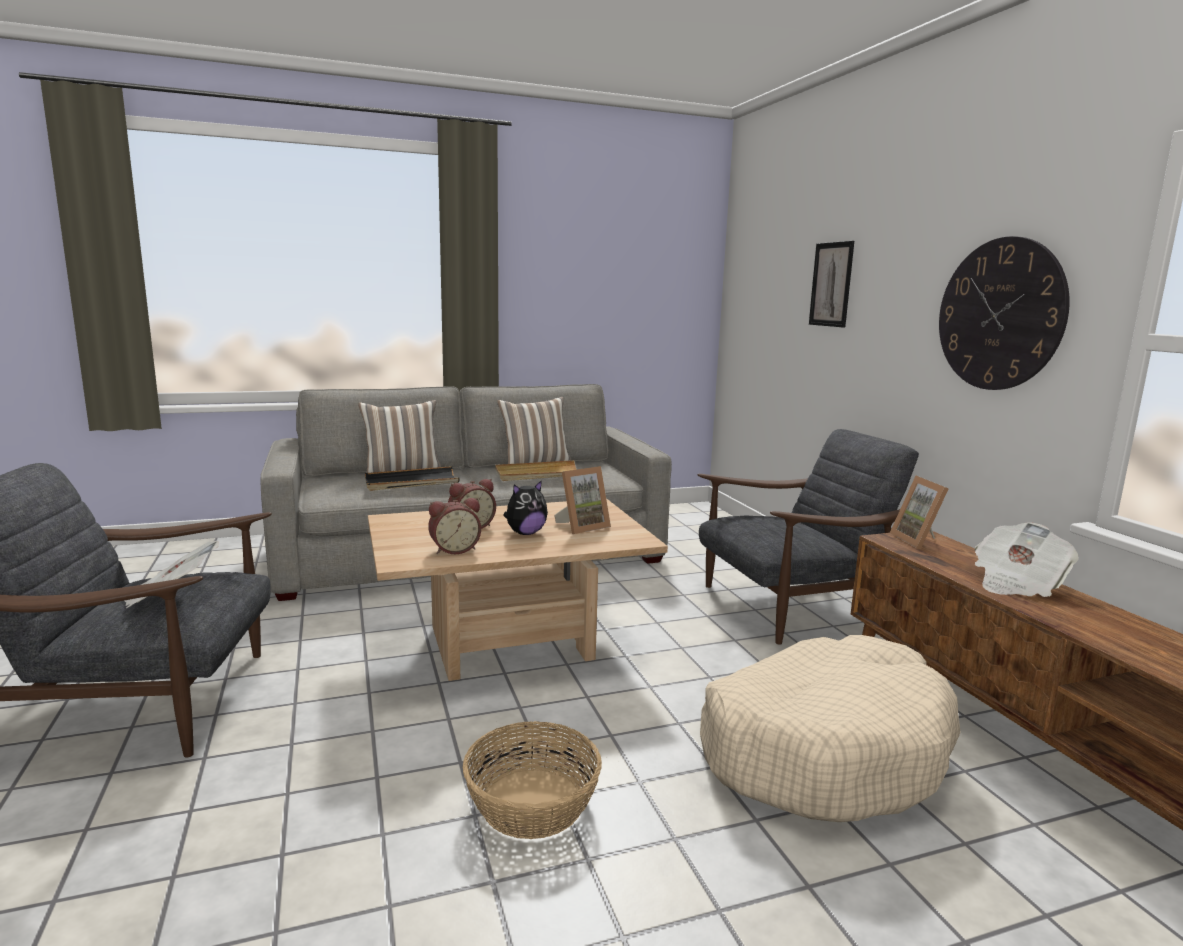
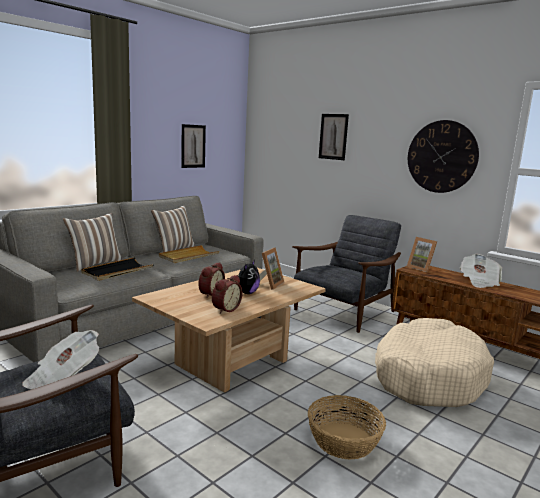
camera: 30 degrees left, 0 degrees up
(615, 308) = (193, 146): none -> picture

